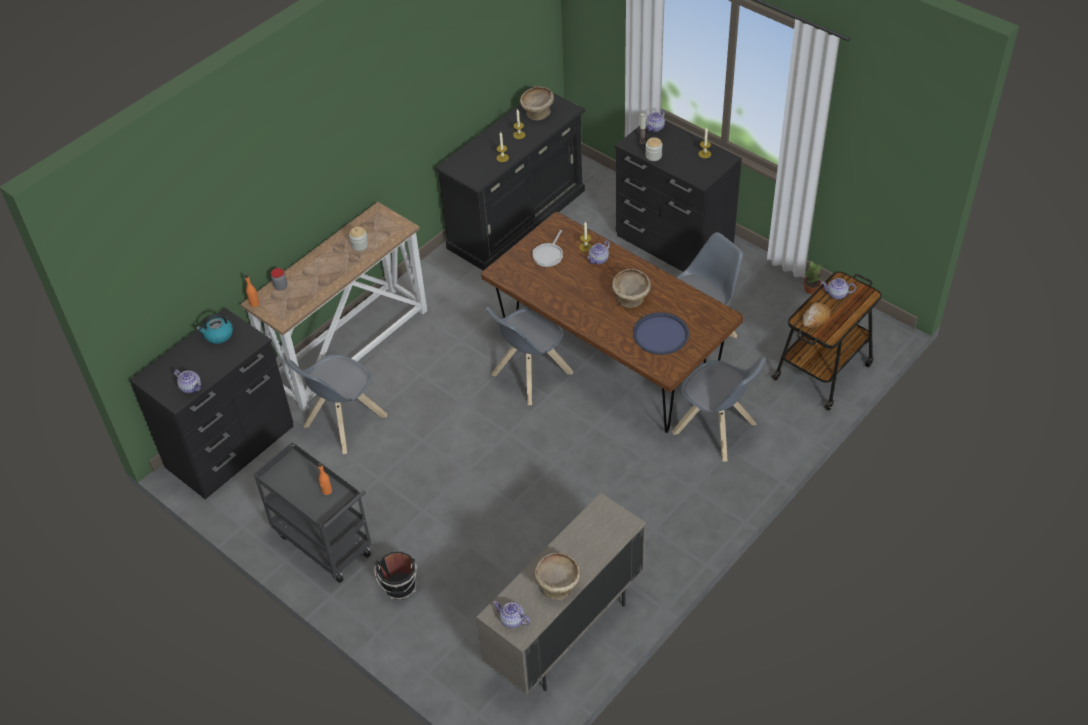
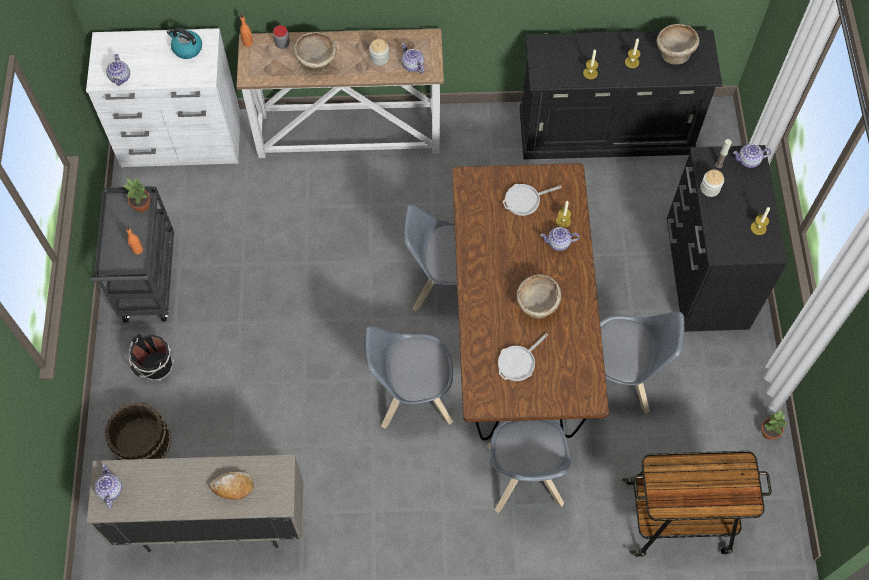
camera: 45 degrees right, 15 degrees up
(232, 448) = (182, 141): black dresser -> white dresser
(292, 465) = (142, 205): none -> potted plant
(343, 422) = (272, 193): grey chair -> grey chair (412, 395)
(451, 637) = (141, 441): none -> brown bucket
(558, 585) = (171, 498): beige bowl -> beige bowl (317, 63)
(660, 334) = (518, 362): blue tray -> frying pan
(815, 319) = (670, 478): bread -> bread (233, 487)
(836, 294) = (721, 474): teapot -> teapot (412, 65)

